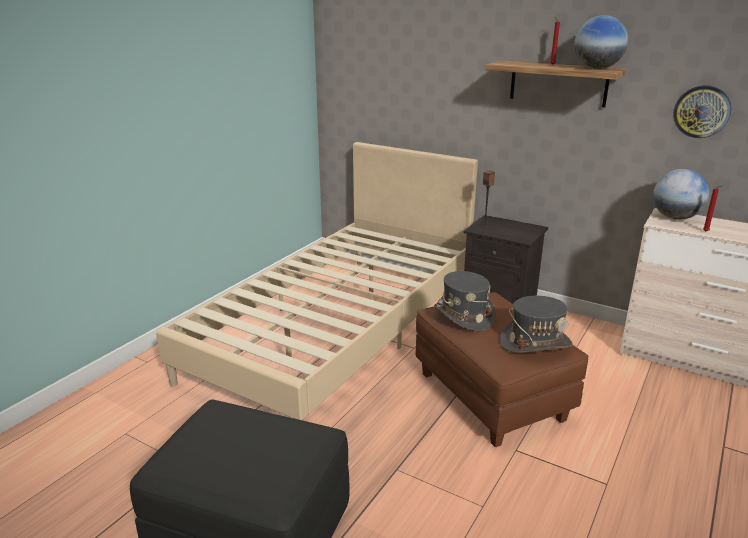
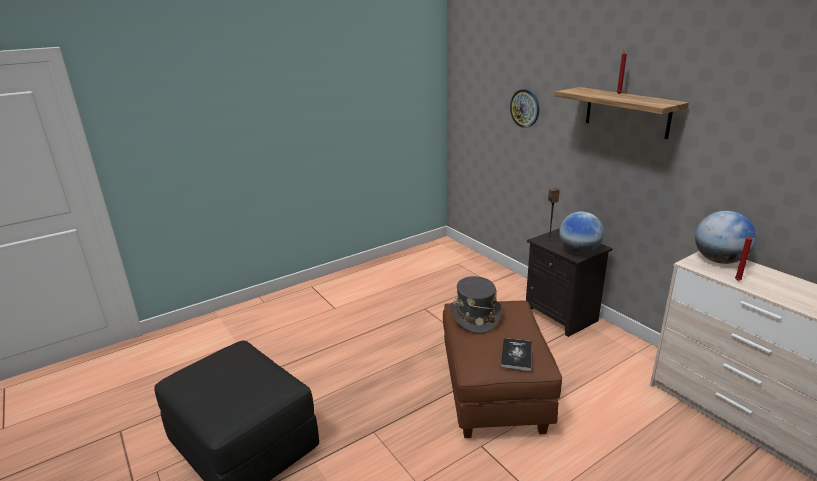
camera: 25 degrees right, 0 degrees up
(337, 330) = (410, 306): beige bed -> none
(535, 343) = (516, 355): grey hat -> book
(596, 69) = (653, 101): globe -> globe (579, 251)
(701, 111) = (761, 153): wall clock -> wall clock (525, 108)

